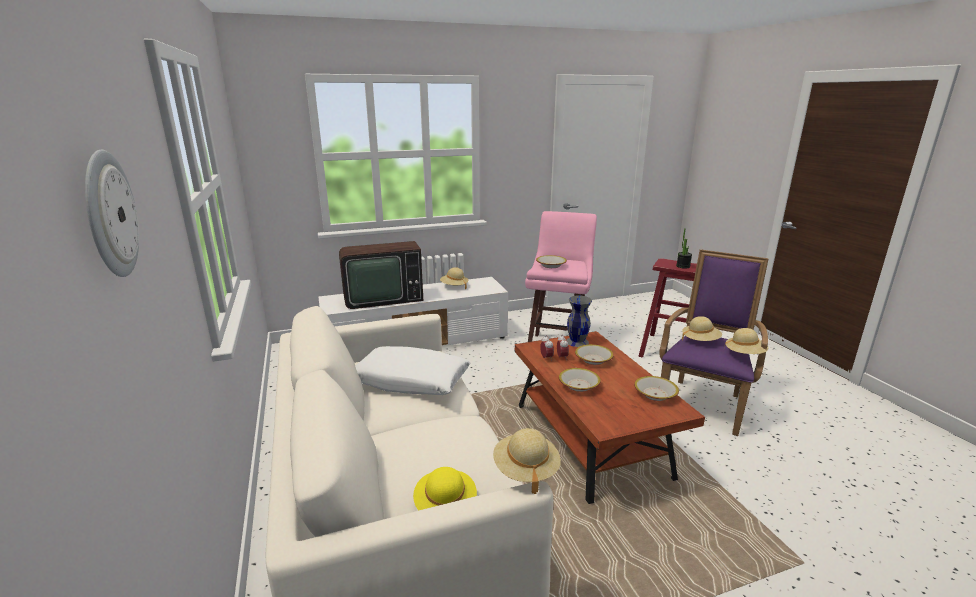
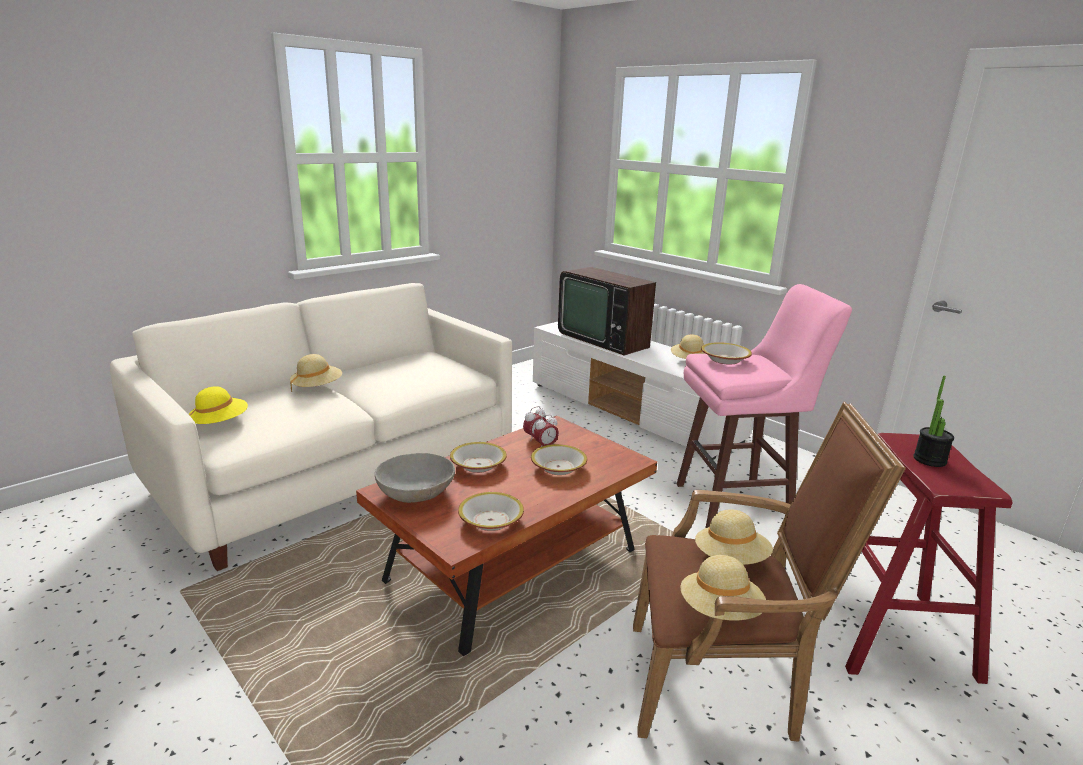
camera: 65 degrees right, 0 degrees up
(108, 215) = (104, 125): wall clock -> none
(410, 381) = (402, 373): white pillow -> none
(526, 470) = (205, 410): beige hat -> beige hat (317, 387)
(576, 341) = (603, 451): grey vase -> none
(611, 415) = (416, 492): none -> grey bowl
(703, 402) = (721, 684): purple armchair -> brown armchair

